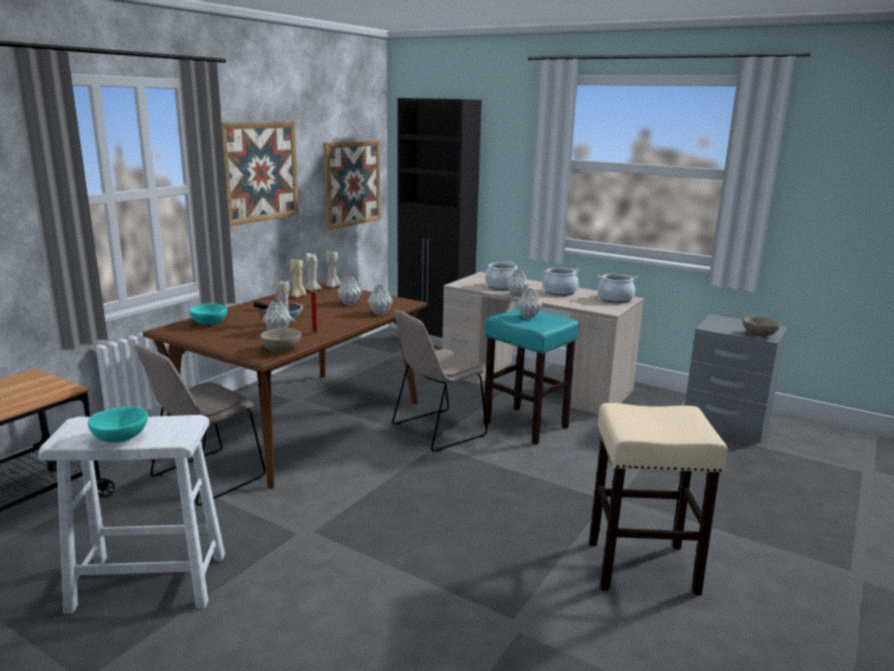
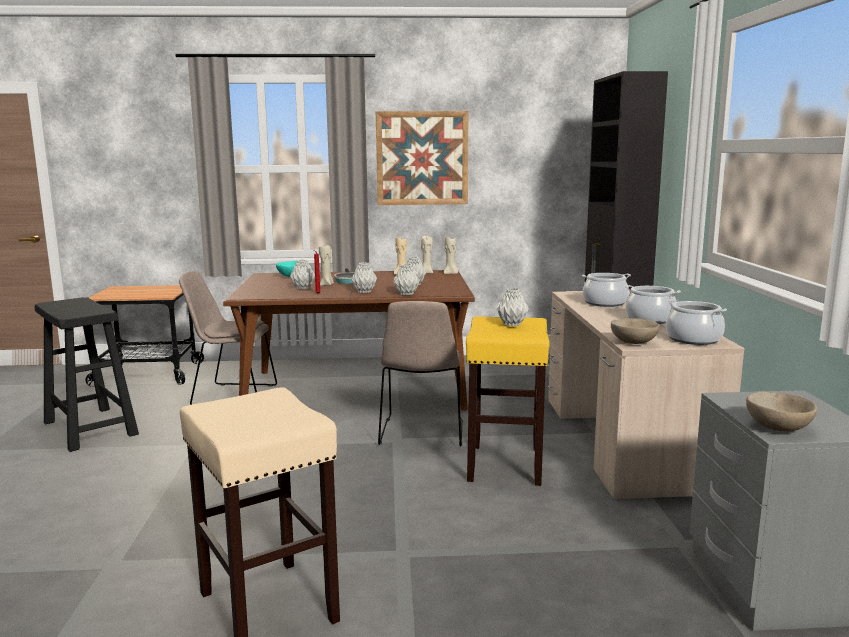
camera: 55 degrees right, 5 degrees down
(121, 439) = (61, 309): turquoise bowl -> none
(150, 582) = (90, 428): white stool -> black stool
(281, 350) = (263, 296): beige bowl -> beige bowl (634, 342)
(352, 183) = (555, 179): picture -> none
(436, 431) = (421, 434): beige chair -> beige chair turned 105 degrees counterclockwise
(516, 295) = (588, 311): grey vase -> grey vase (364, 291)
(524, 425) = (504, 464): turquoise stool -> yellow stool

